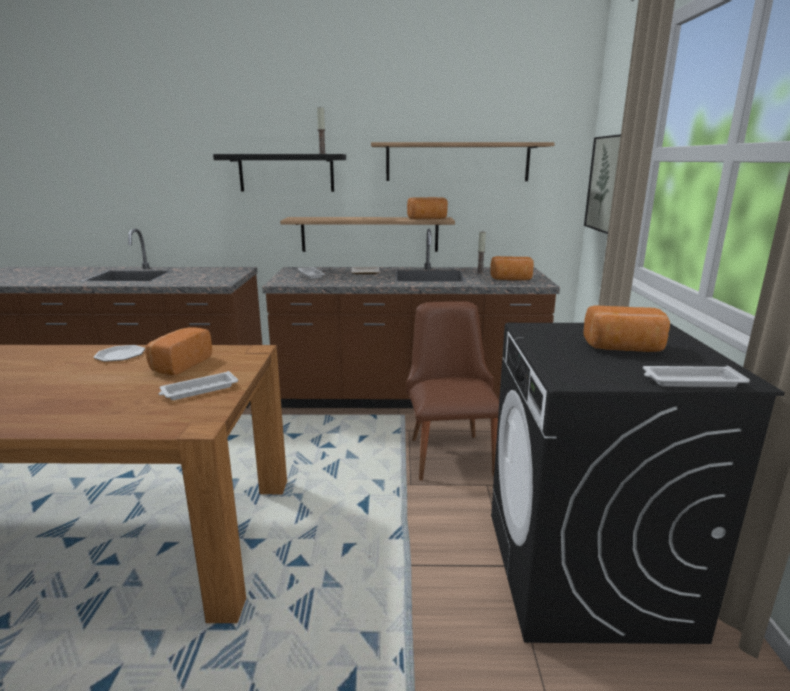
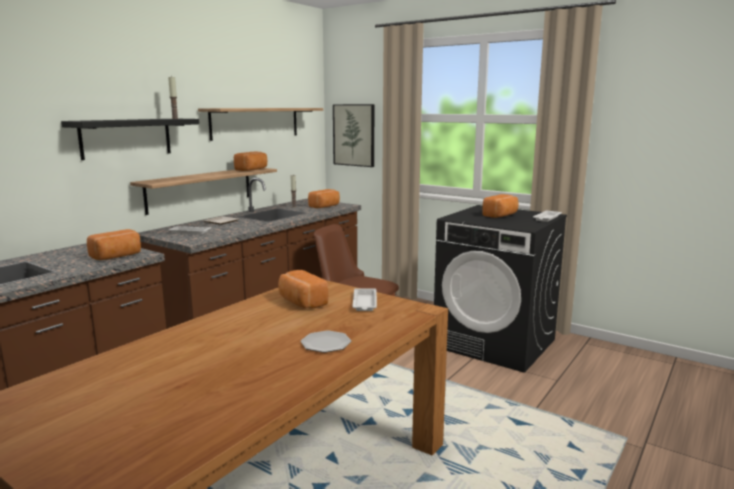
camera: 55 degrees left, 5 degrees down
(119, 355) = (237, 316): plate -> plate (325, 344)
(206, 280) = (117, 256): none -> bread

